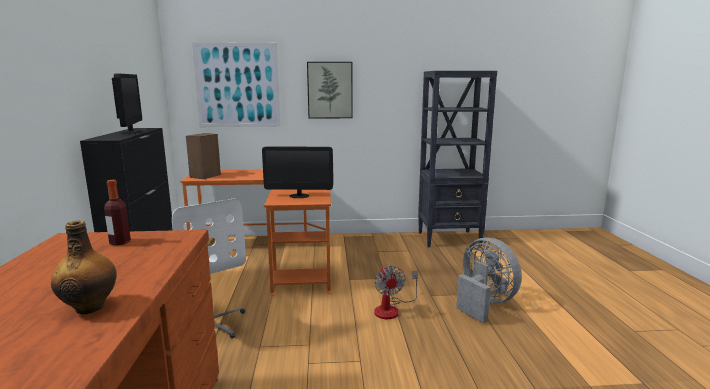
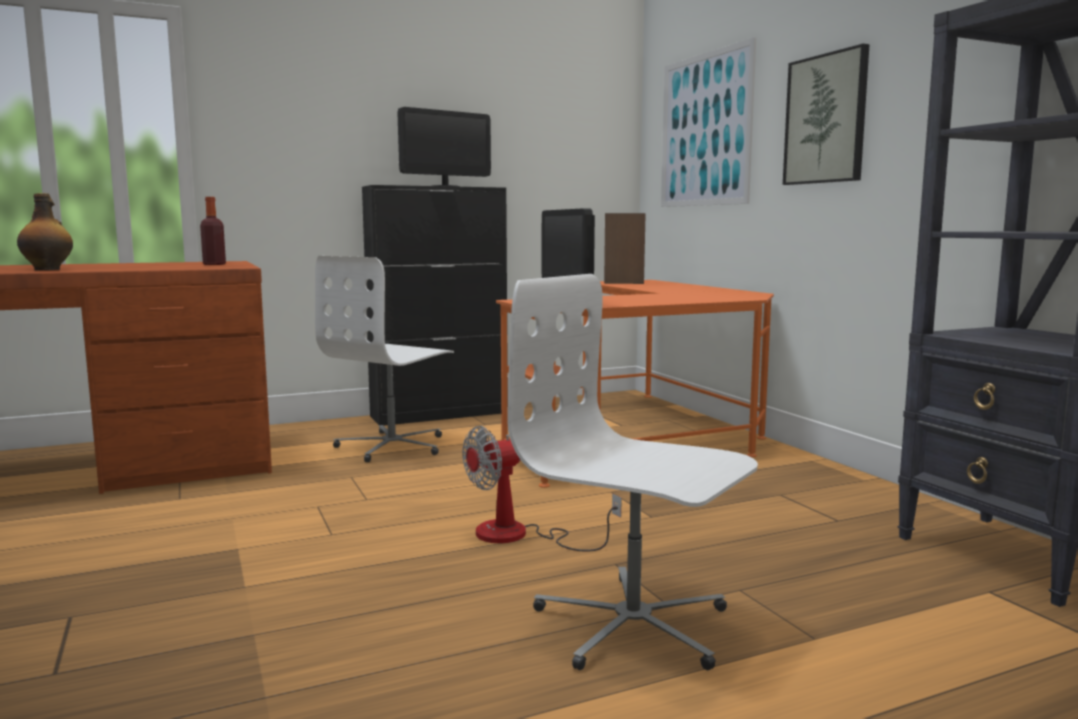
camera: 70 degrees right, 5 degrees down
(484, 303) = (633, 625): grey fan -> white office chair

